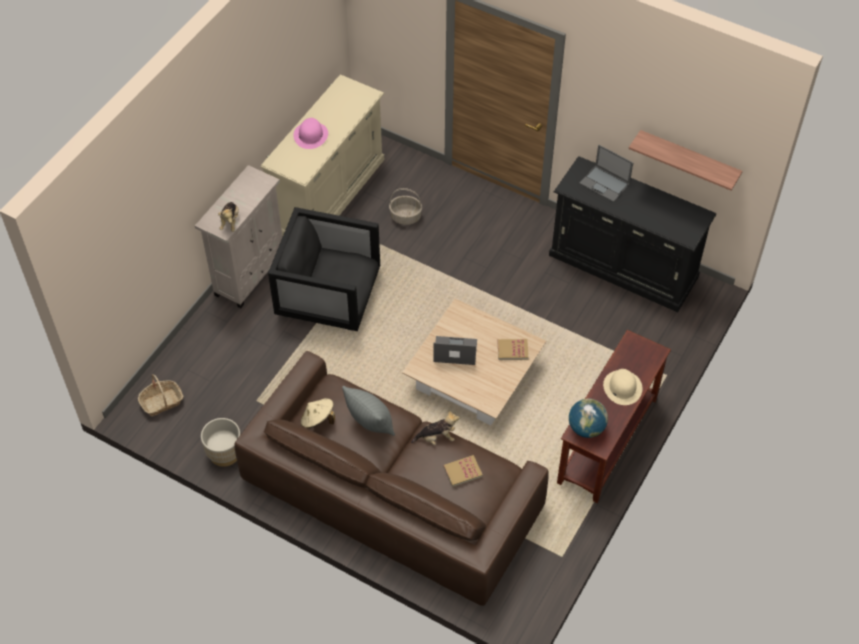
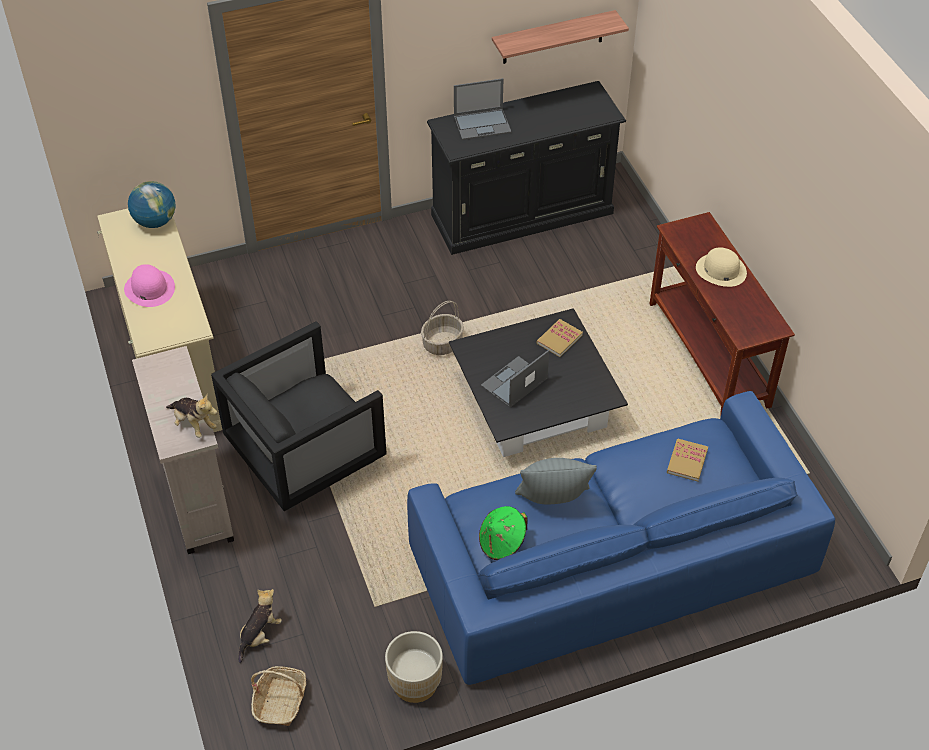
camera: 50 degrees left, 5 degrees down
(318, 420) = (502, 543): beige hat -> green hat
(391, 493) = (611, 561): brown sofa -> blue sofa
(406, 216) = (279, 325): basket -> basket (442, 343)
(437, 438) = (622, 457): plush toy -> plush toy (260, 635)
(473, 376) = (534, 403): beige coffee table -> black coffee table
(586, 428) = (744, 324): globe -> globe (155, 221)

